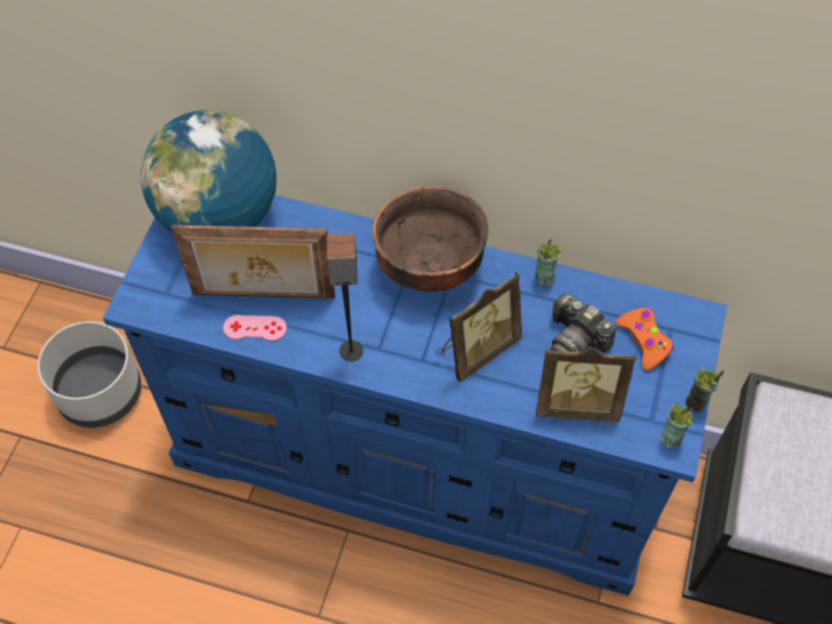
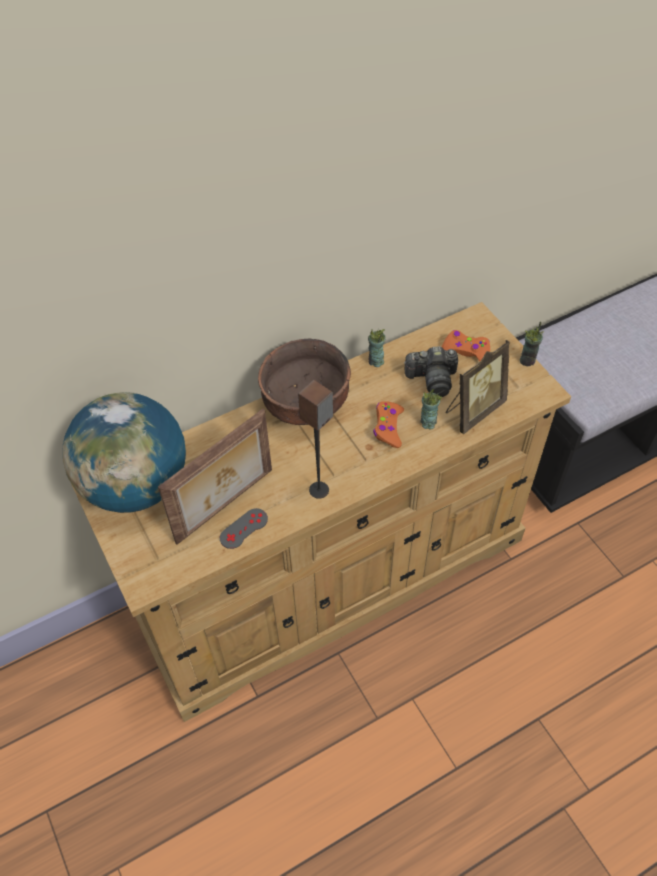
camera: 45 degrees left, 5 degrees down
(100, 392) = (75, 727): grey planter -> none
(255, 328) = (244, 528): pink game controller -> grey game controller
(419, 460) = (333, 574): blue dresser -> beige dresser
(478, 349) = (388, 427): picture frame -> orange game controller
(670, 437) = (537, 388): cup -> cup (428, 422)

